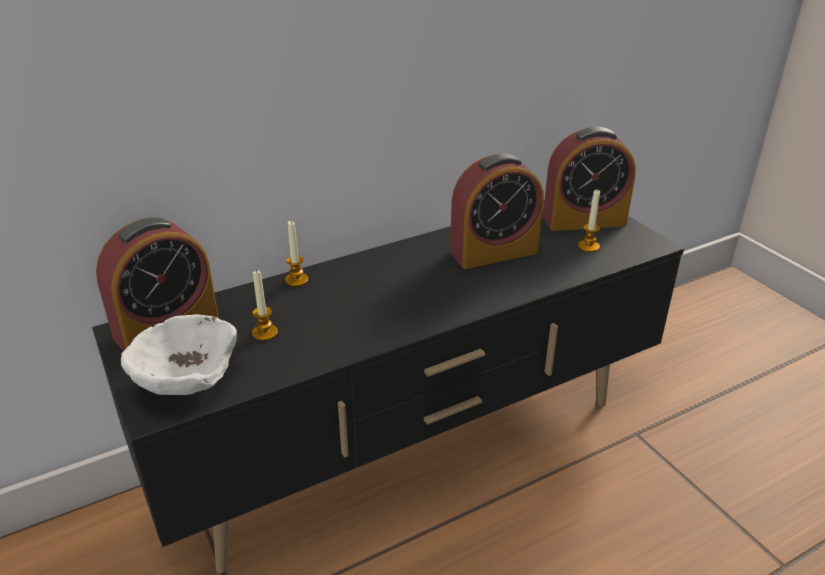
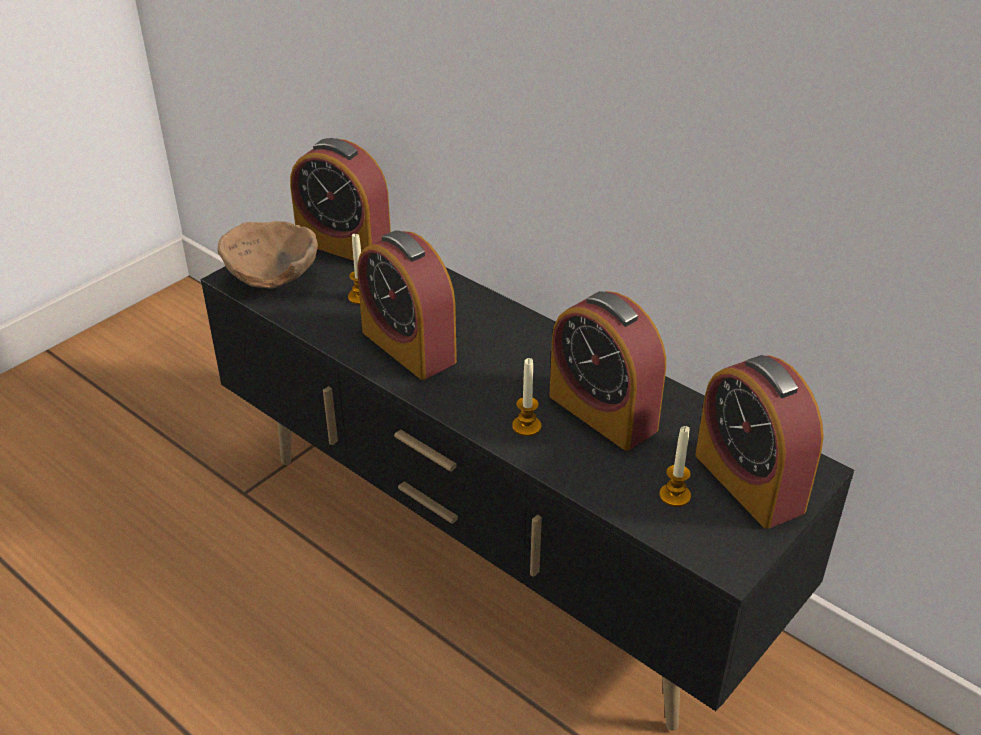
camera: 70 degrees right, 5 degrees up
(185, 382) = (275, 278): white bowl -> brown bowl
(296, 280) = (457, 289): candle -> candle (526, 426)
(360, 320) = (408, 346): none -> alarm clock

